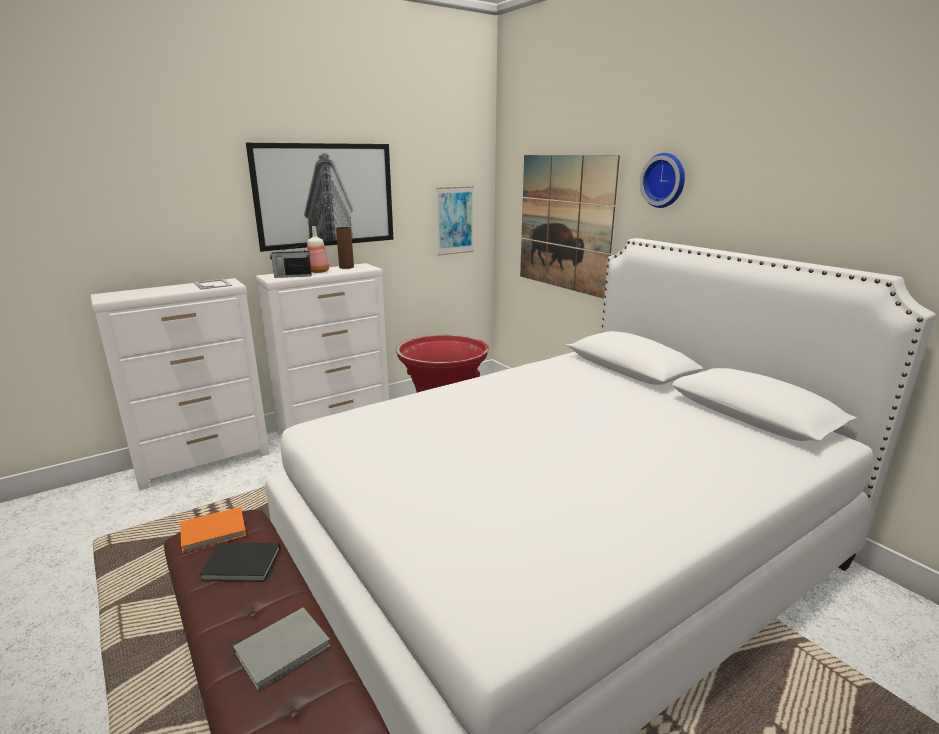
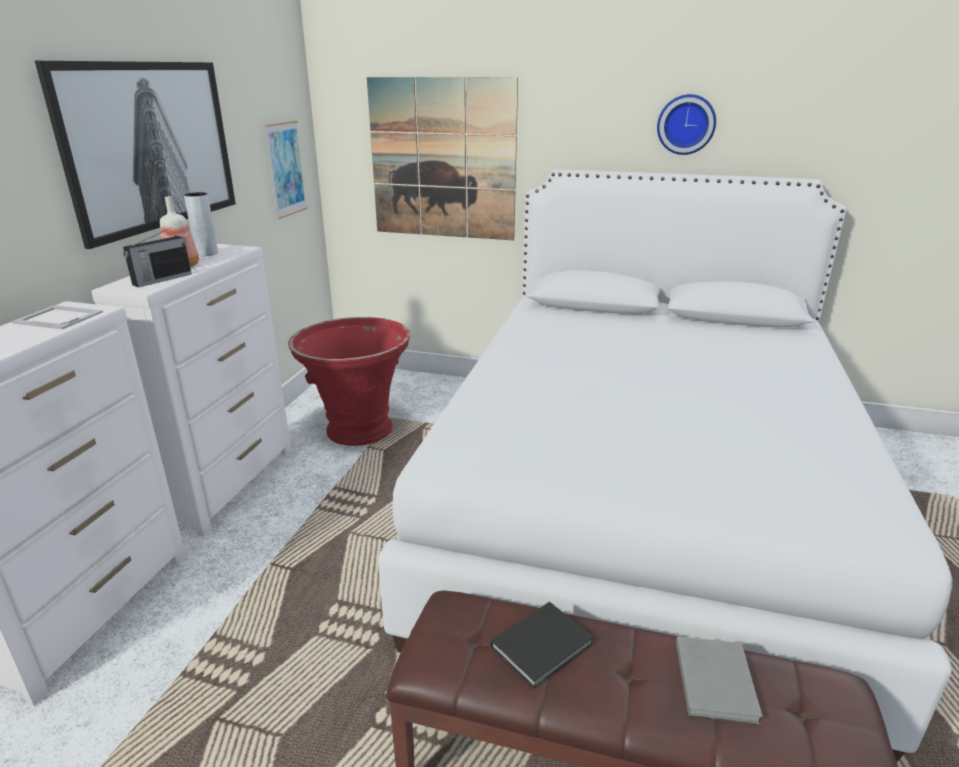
camera: 40 degrees left, 5 degrees up
(215, 531) = (449, 637): orange book -> none
(346, 267) = (206, 253): brown vase -> grey vase
(665, 180) = (579, 105): wall clock -> wall clock (686, 124)

